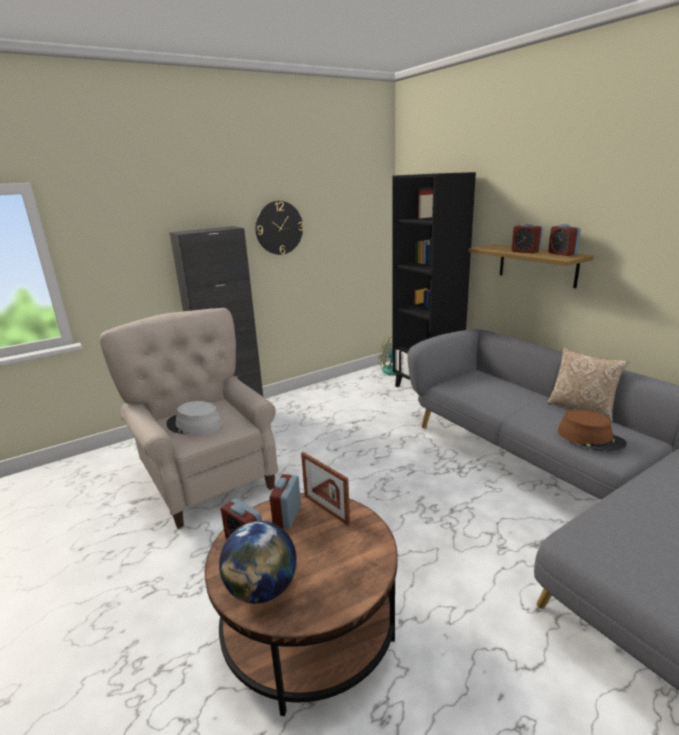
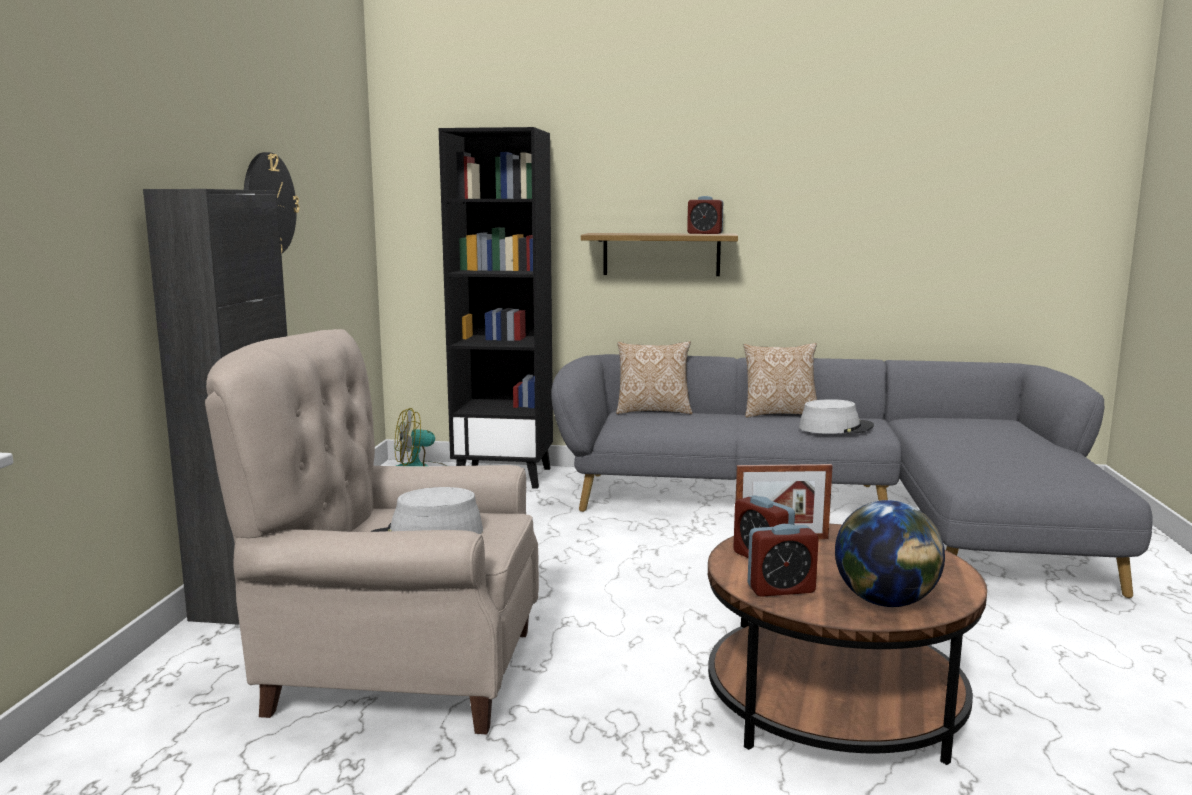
camera: 50 degrees left, 10 degrees down
(497, 378) = (653, 411): none -> pillow
(525, 252) = (661, 234): alarm clock -> none
(590, 438) = (835, 428): brown hat -> grey hat

